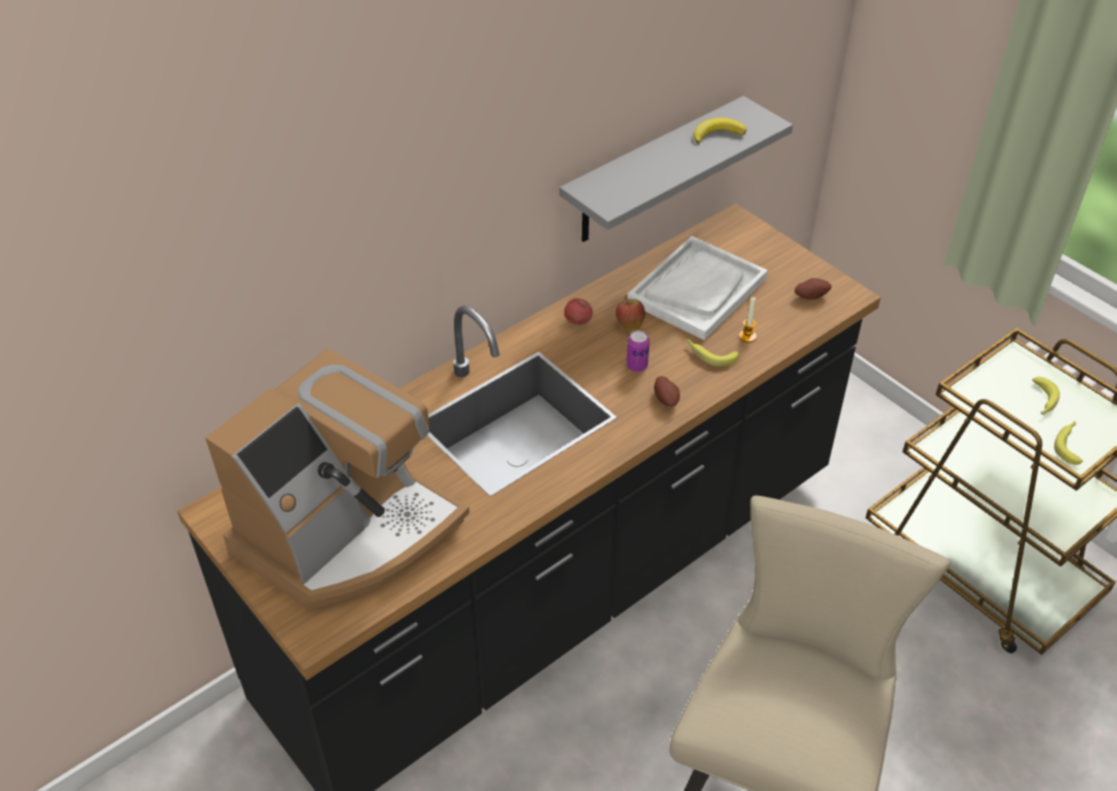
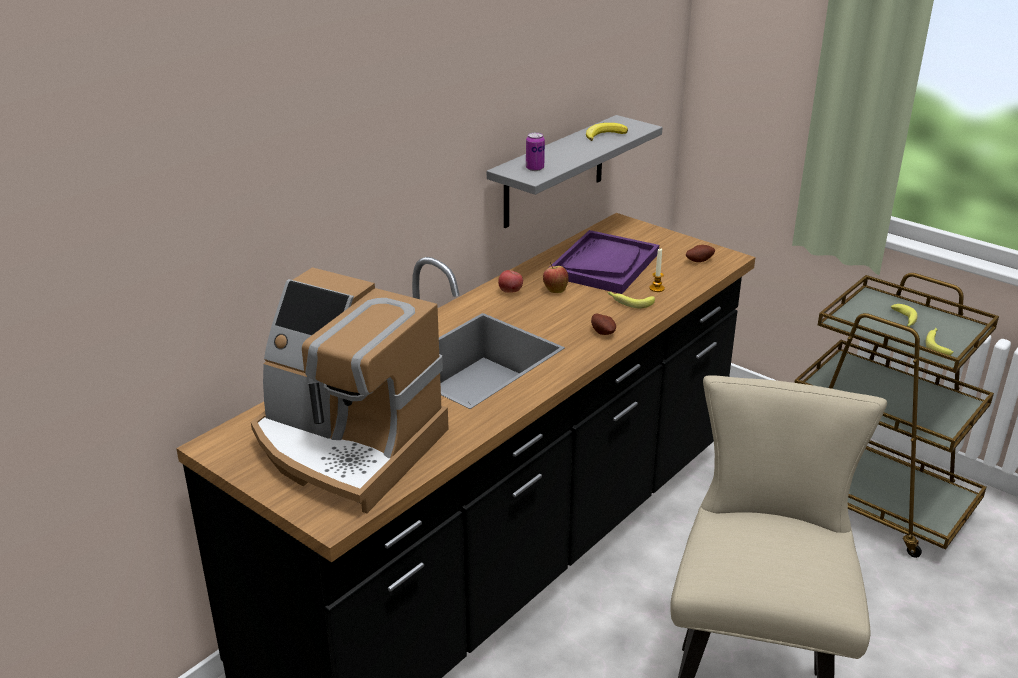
camera: 10 degrees left, 15 degrees down
(348, 532) = (346, 446): coffee machine -> coffee machine turned 90 degrees clockwise
(637, 366) = (570, 314): can -> can (535, 168)
(697, 290) = (604, 264): white tray -> purple tray

